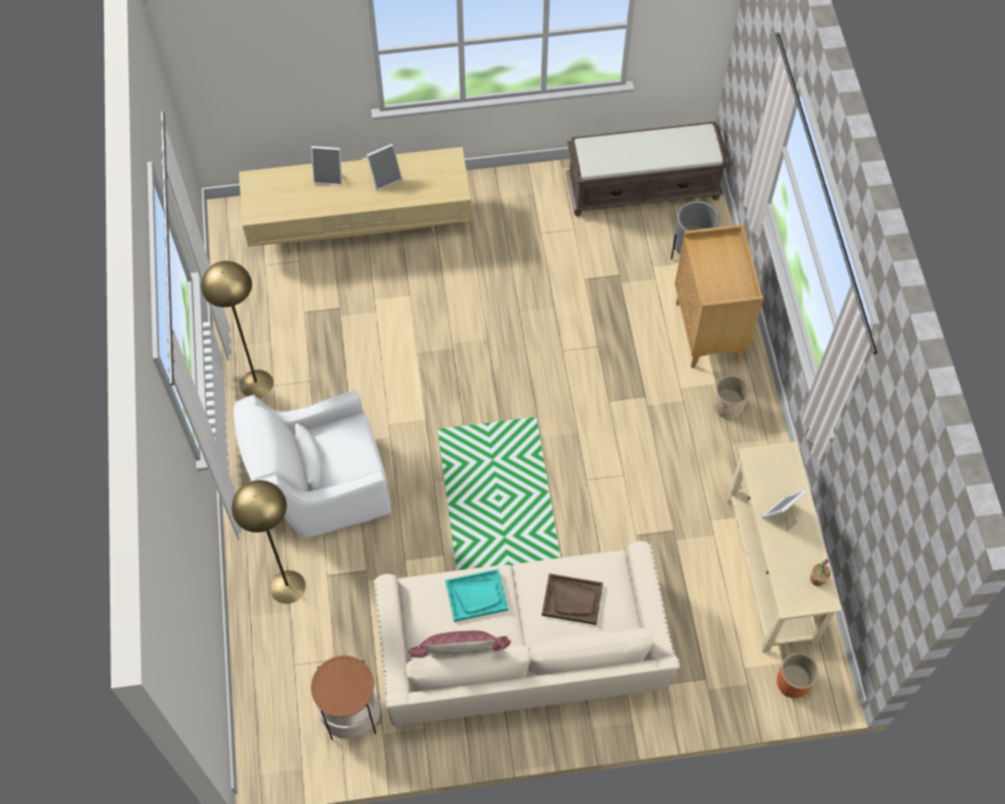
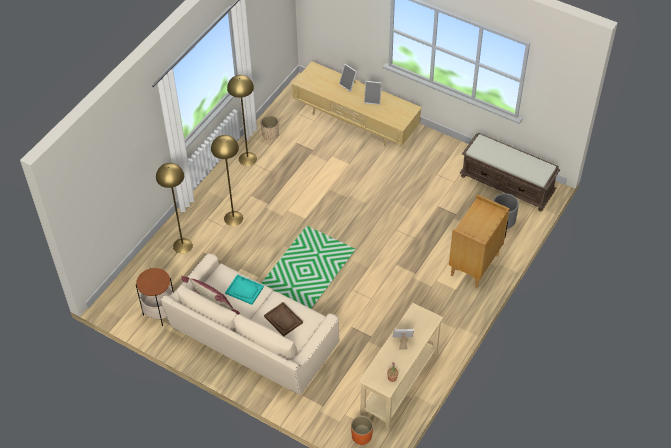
camera: 40 degrees right, 10 degrees down
(322, 490) = (233, 218): white armchair -> yellow floor lamp
(728, 406) = (451, 302): beige planter -> beige planter (270, 134)

